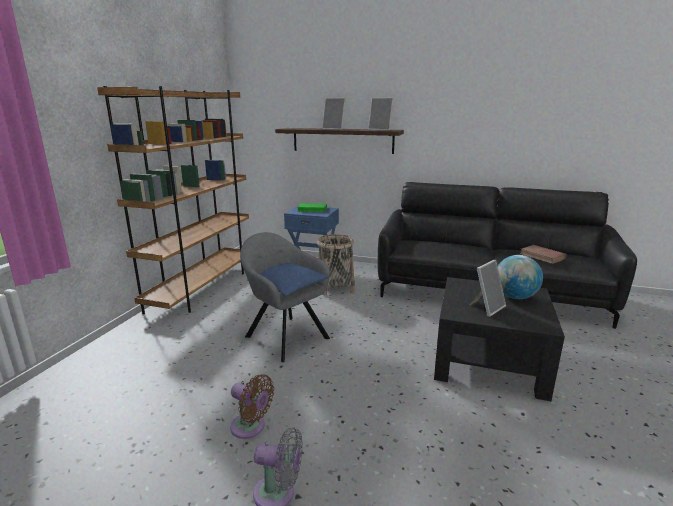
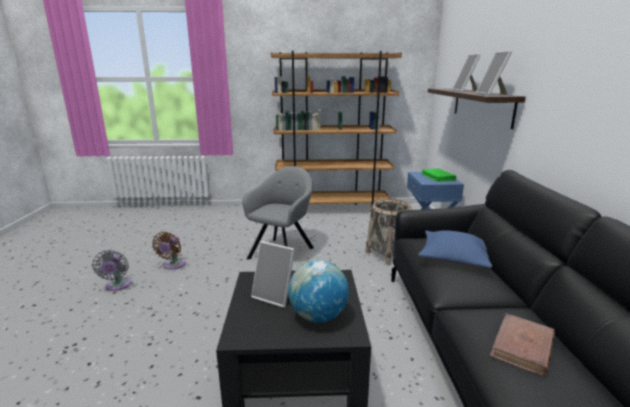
camera: 70 degrees right, 0 degrees up
(289, 286) = (275, 210): blue pillow -> blue pillow (454, 256)

